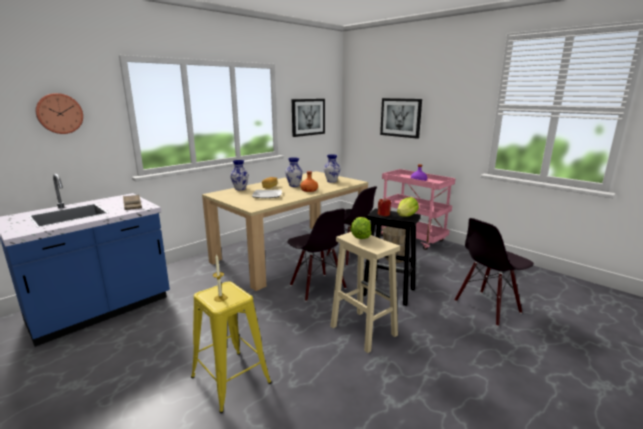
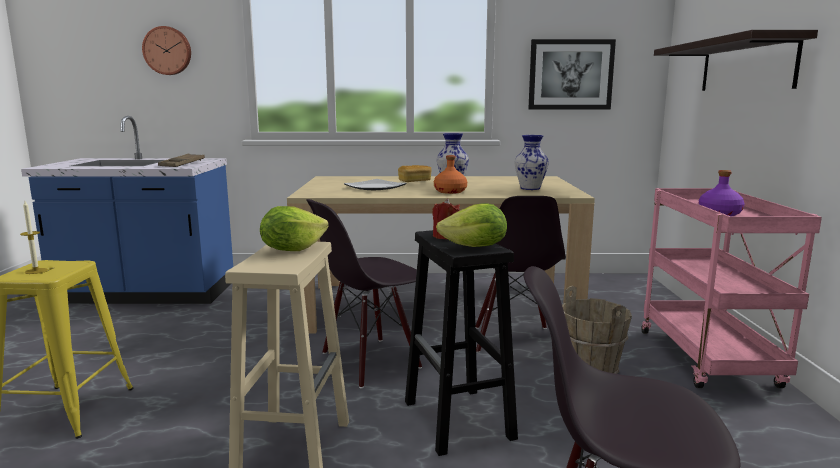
camera: 45 degrees right, 5 degrees down
(240, 189) = (372, 178): vase -> none
(317, 287) = (370, 361): black chair -> black chair turned 45 degrees clockwise
(400, 117) = (746, 65): picture -> shelf

